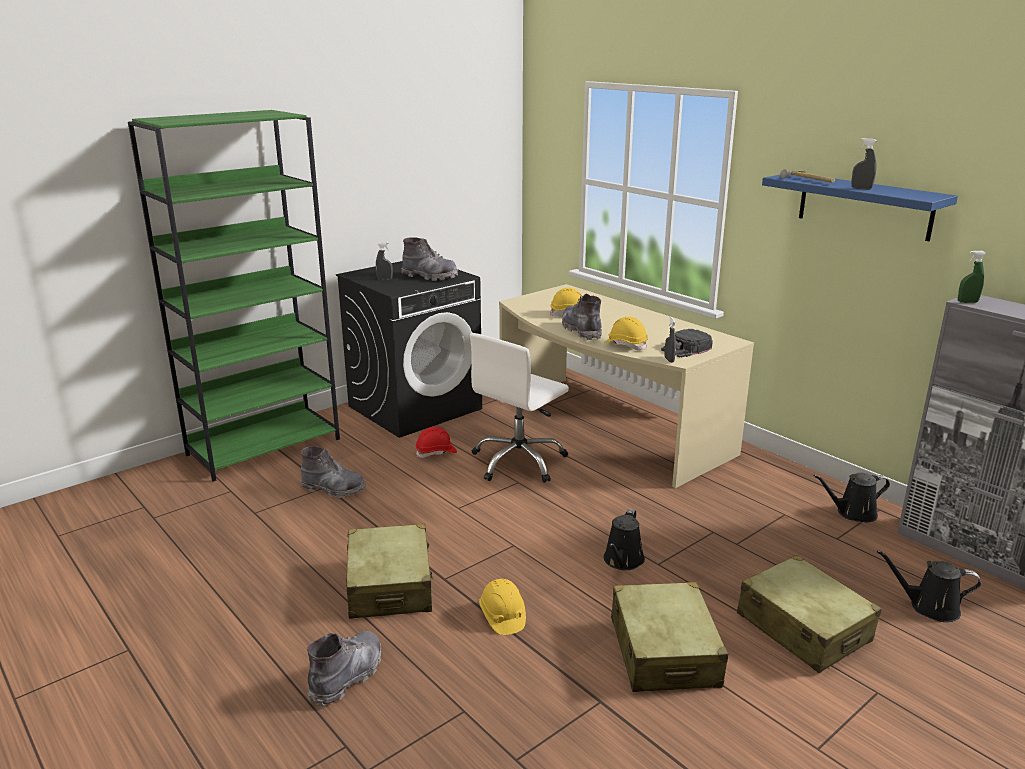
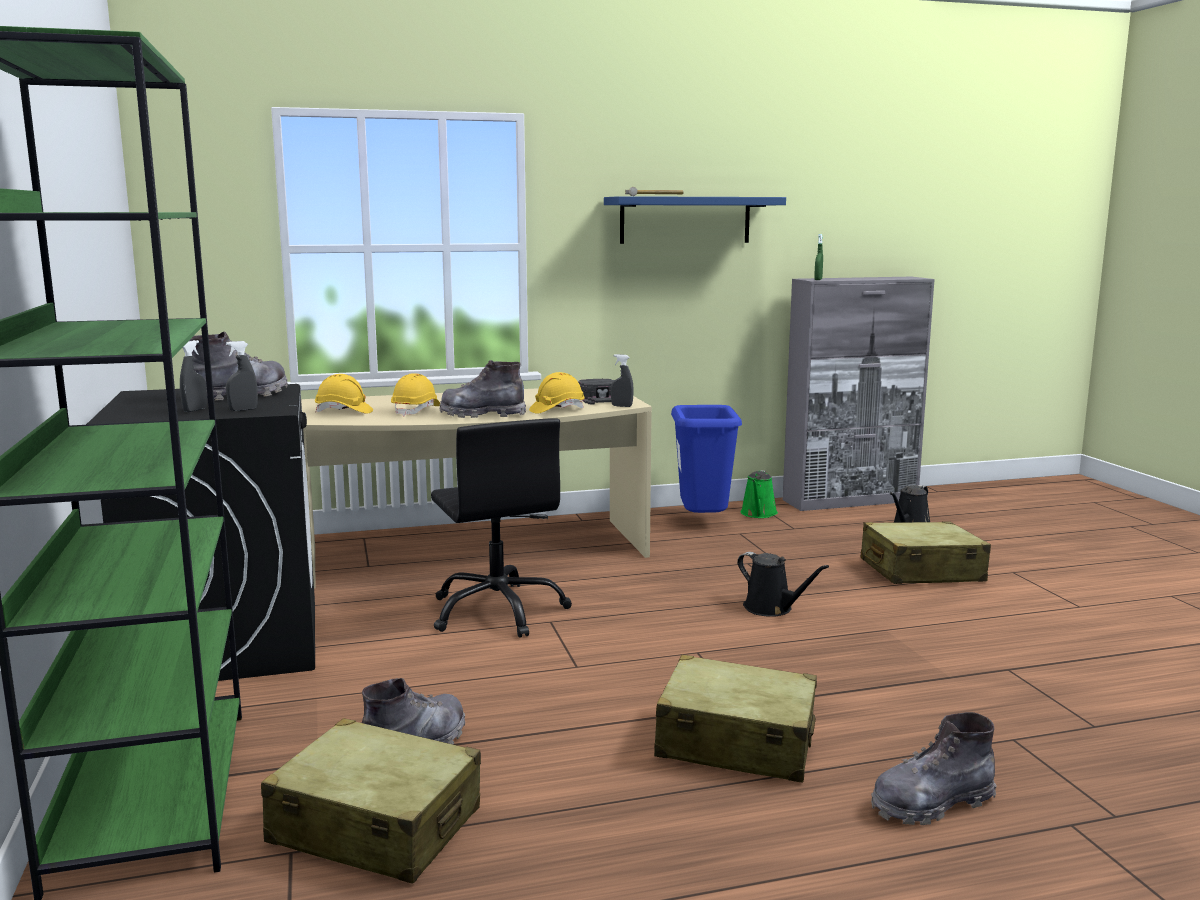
camera: 65 degrees left, 10 degrees down
(347, 676) = (931, 804): grey boot -> grey boot turned 75 degrees counterclockwise
(436, 453) = (402, 653): red hard hat -> none
(502, 616) = (843, 686): yellow hard hat -> yellow hard hat (344, 412)
(519, 462) = (498, 611): white office chair -> black office chair
(664, 652) = (938, 626): beige suitcase -> beige suitcase (376, 826)
(784, 493) = (703, 524): none -> blue trash can
(853, 513) = (758, 514): black watering can -> green watering can
(861, 188) = (710, 196): grey spray bottle -> grey spray bottle (243, 410)

